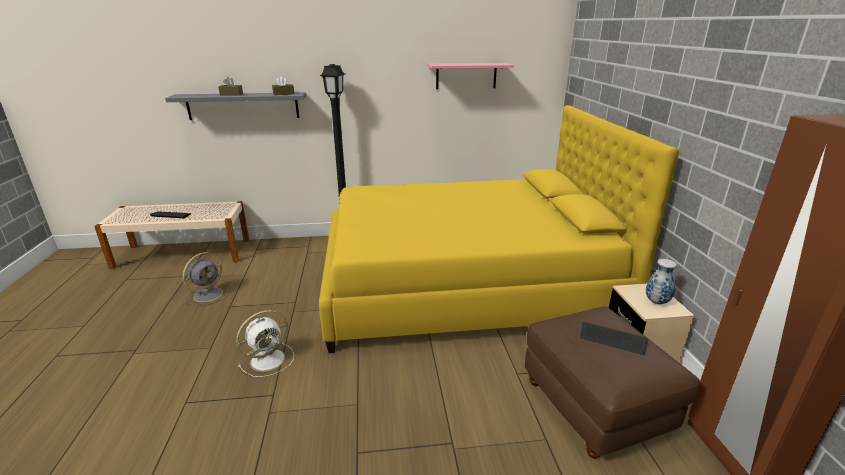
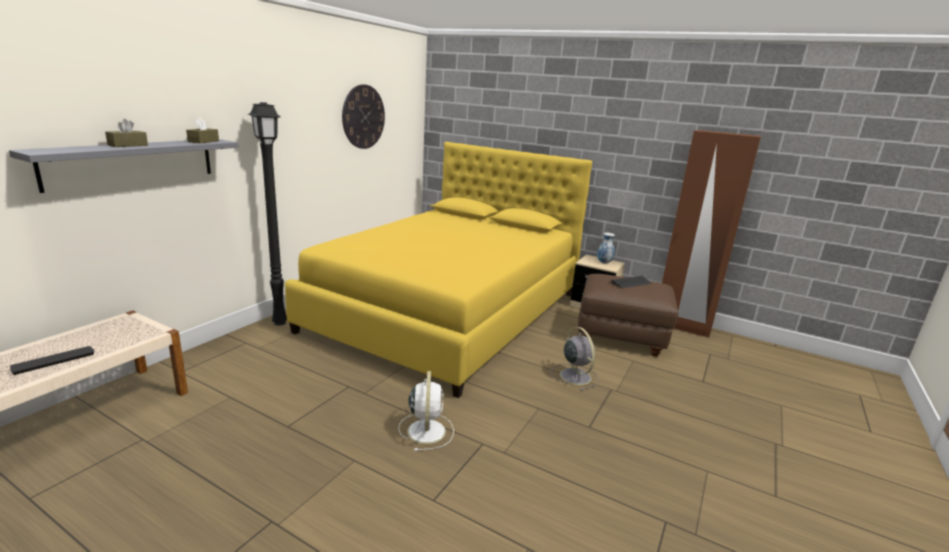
camera: 55 degrees left, 5 degrees down
(209, 294) = (231, 433): grey fan -> grey fan (574, 375)
(466, 75) = (363, 117): pink shelf -> wall clock

